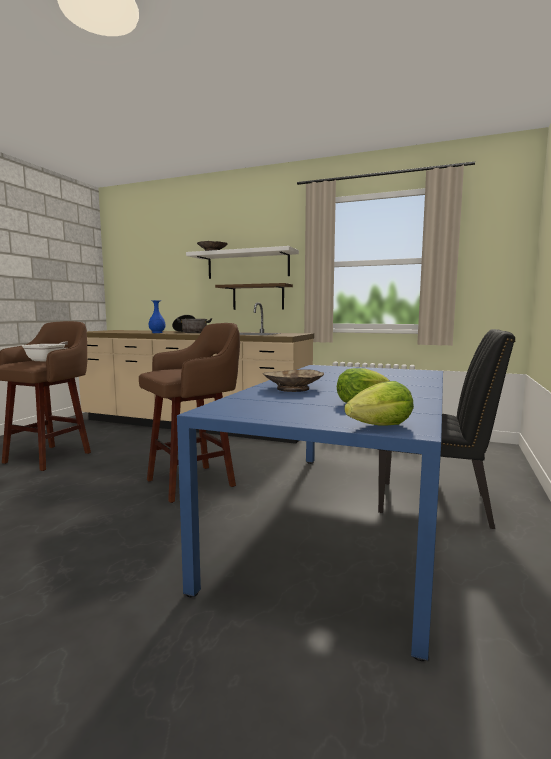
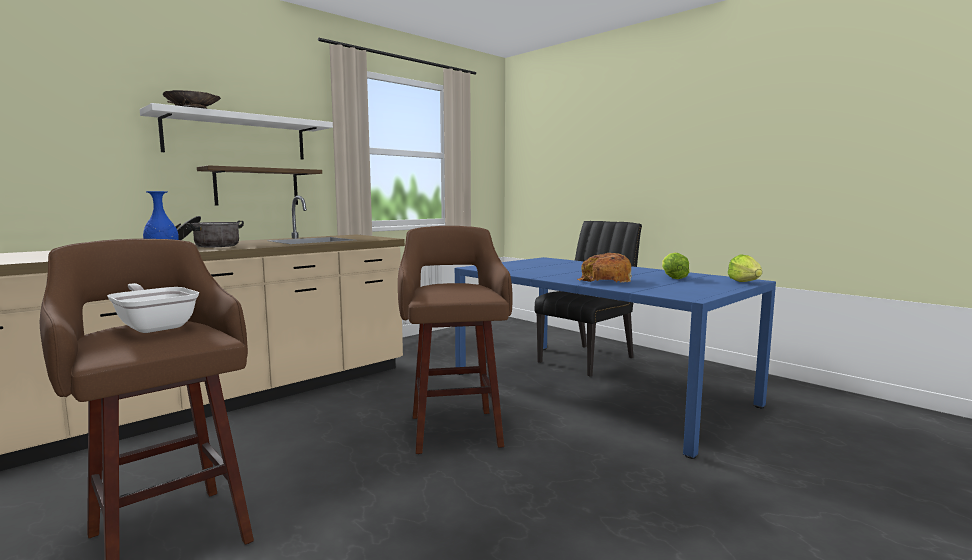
camera: 65 degrees left, 0 degrees up
(293, 388) = (603, 280): beige bowl -> bread

